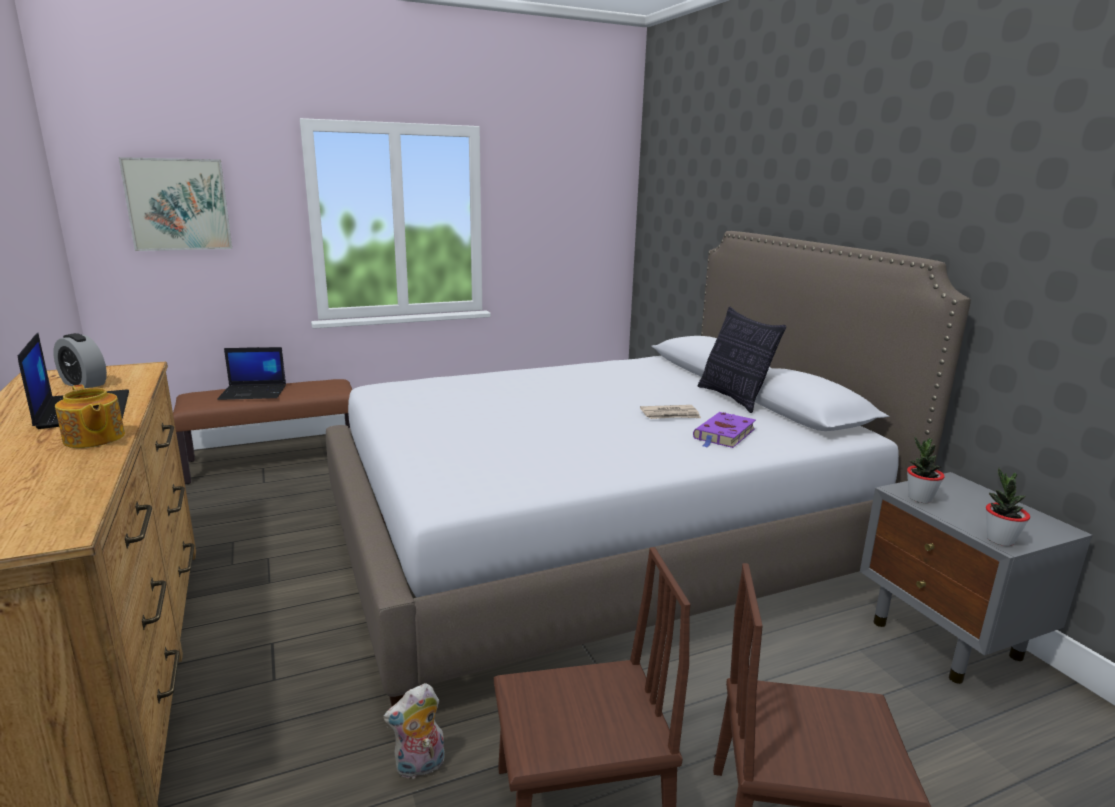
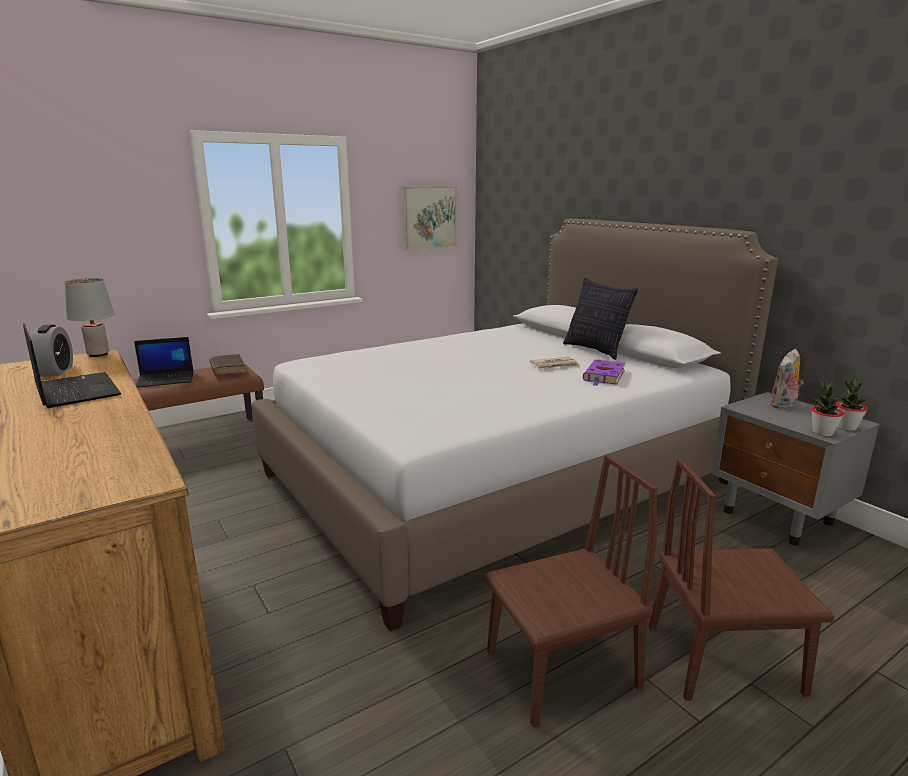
camera: 10 degrees left, 0 degrees up
(84, 384) = (56, 371): alarm clock -> alarm clock turned 120 degrees counterclockwise
(94, 438) = (109, 411): teapot -> none
(140, 367) = (97, 354): none -> grey table lamp
(178, 204) = (81, 211): picture -> picture (429, 217)
(323, 386) = (227, 370): none -> brown book
(419, 767) = (423, 659): plush toy -> plush toy (783, 406)
(919, 498) = (755, 411): potted plant -> potted plant (846, 427)

